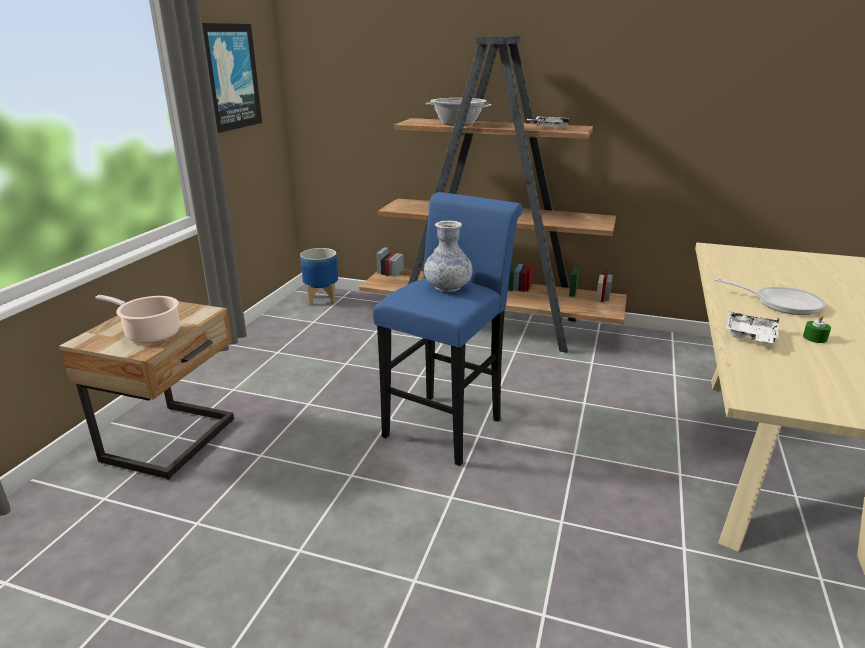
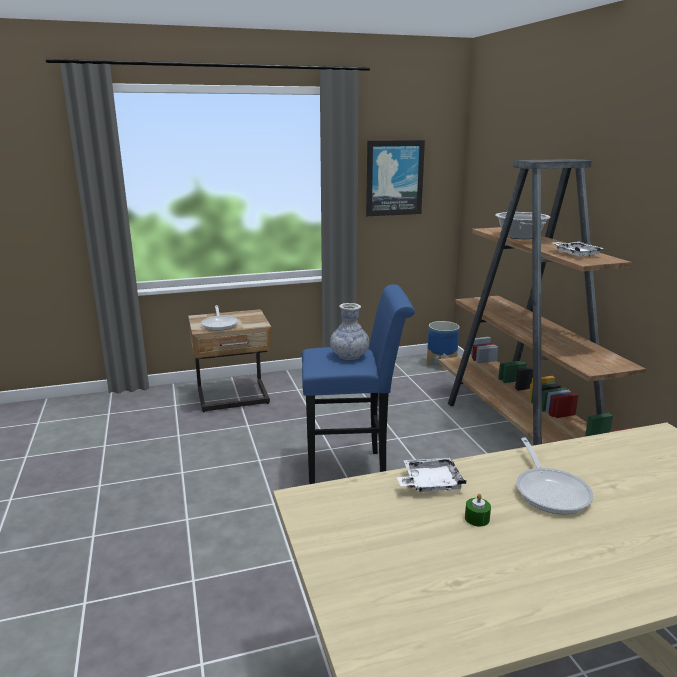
camera: 55 degrees right, 5 degrees down
(150, 333) = (220, 324): cooking pot -> frying pan

